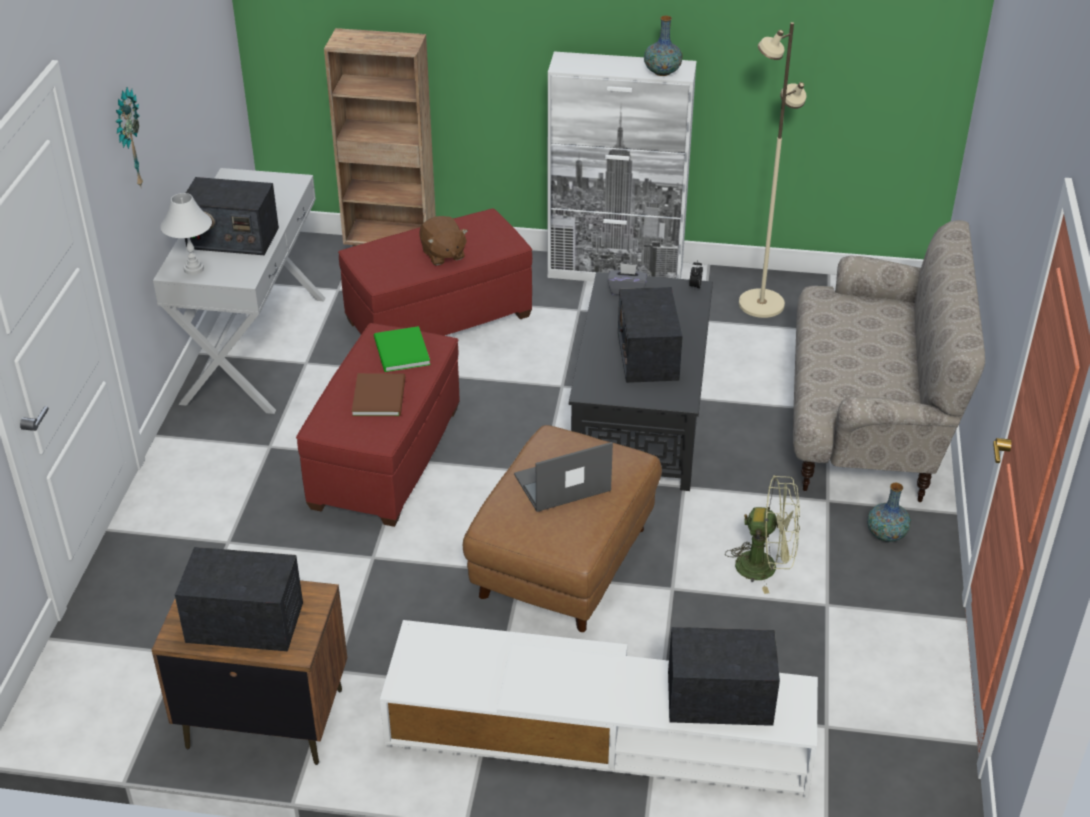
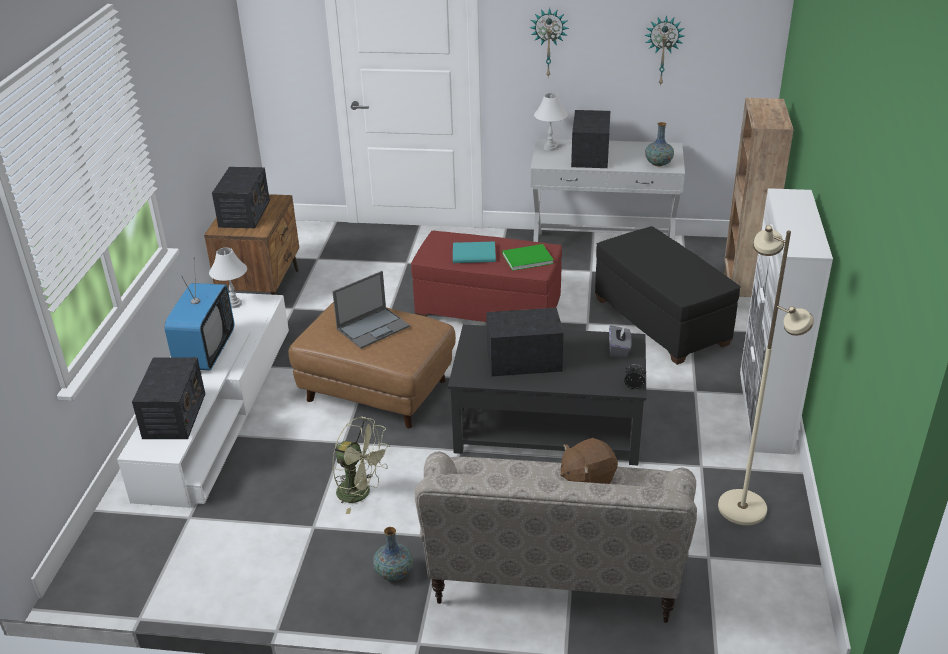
camera: 90 degrees right, 5 degrees down
(185, 68) = (663, 50): none -> wall clock
(381, 395) = (475, 254): brown book -> turquoise book
(421, 676) = (234, 304): none -> white table lamp
(439, 318) = (660, 321): red ottoman -> black ottoman
(443, 254) = (659, 267): brown plush toy -> brown plush toy (587, 478)
(561, 483) = (373, 327): laptop -> laptop turned 75 degrees clockwise
(561, 688) = (205, 351): none -> television
(662, 72) = (795, 240): vase -> vase (658, 163)
(765, 567) = (361, 493): green fan -> green fan turned 75 degrees counterclockwise

